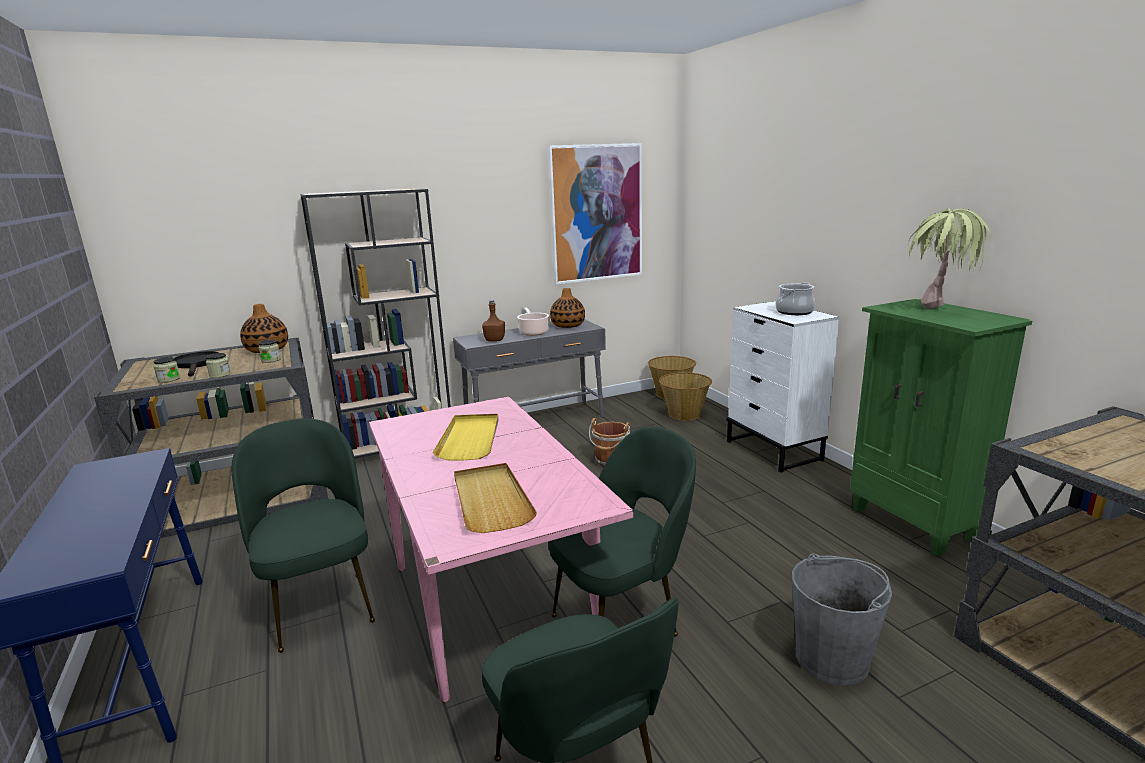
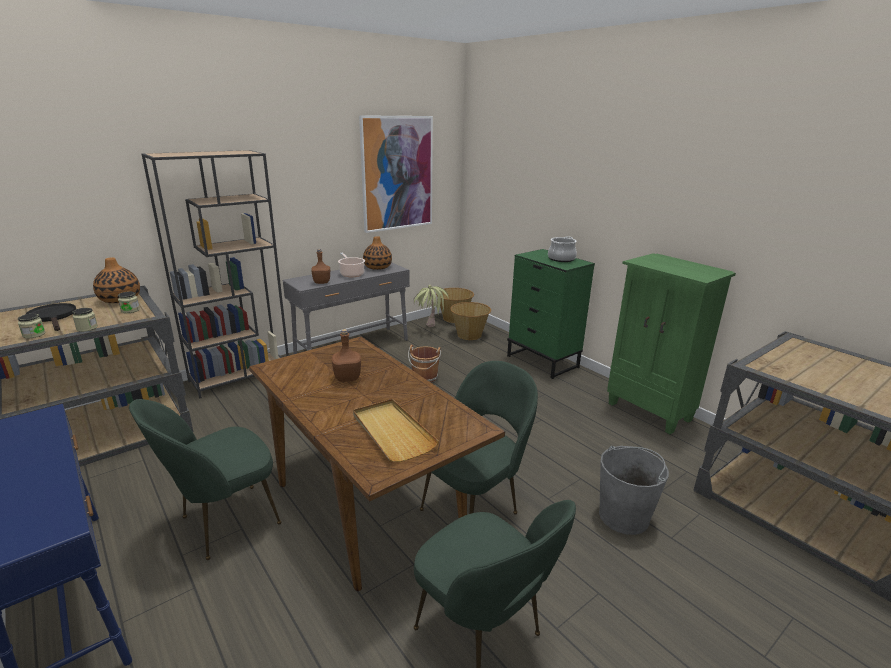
camera: 15 degrees left, 5 degrees up
(322, 605) = (222, 524): green chair -> green chair turned 90 degrees counterclockwise
(470, 439) = (348, 378): yellow tray -> brown bottle
(492, 603) = (369, 505): pink dining table -> brown dining table
(774, 451) = (543, 362): white dresser -> green dresser
(937, 313) = (674, 266): potted plant -> potted plant (430, 330)

